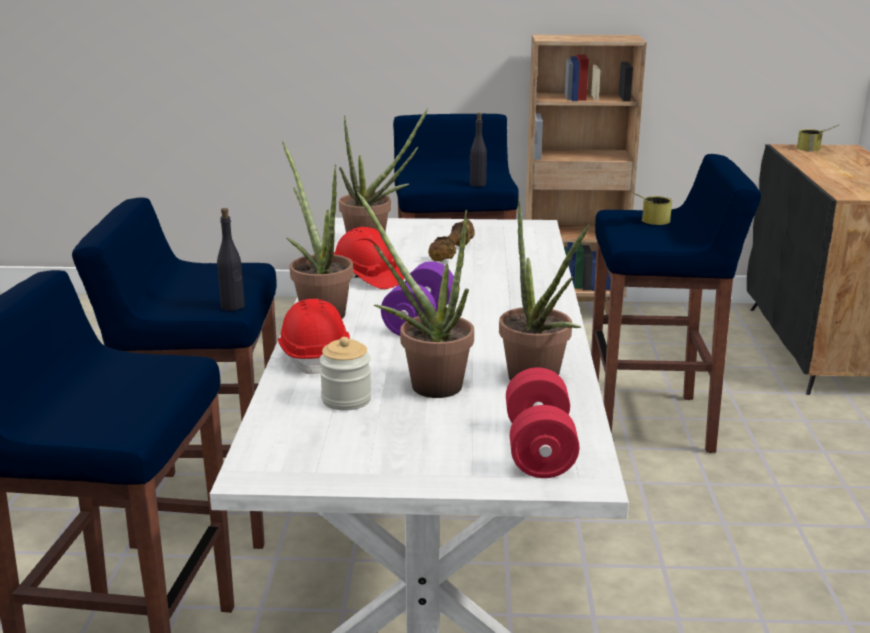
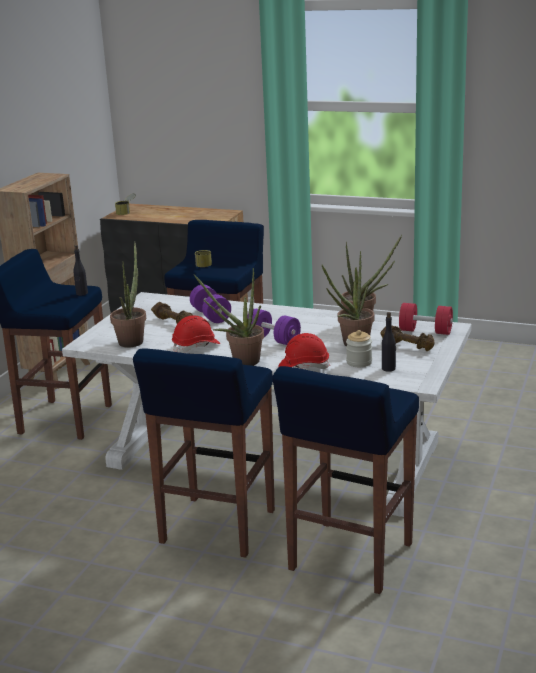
camera: 70 degrees left, 0 degrees up
(233, 306) = (252, 369): black bottle -> black bottle (388, 368)
(448, 438) = (408, 346): none -> brown dumbbell
(494, 269) = (211, 315): none -> purple dumbbell

